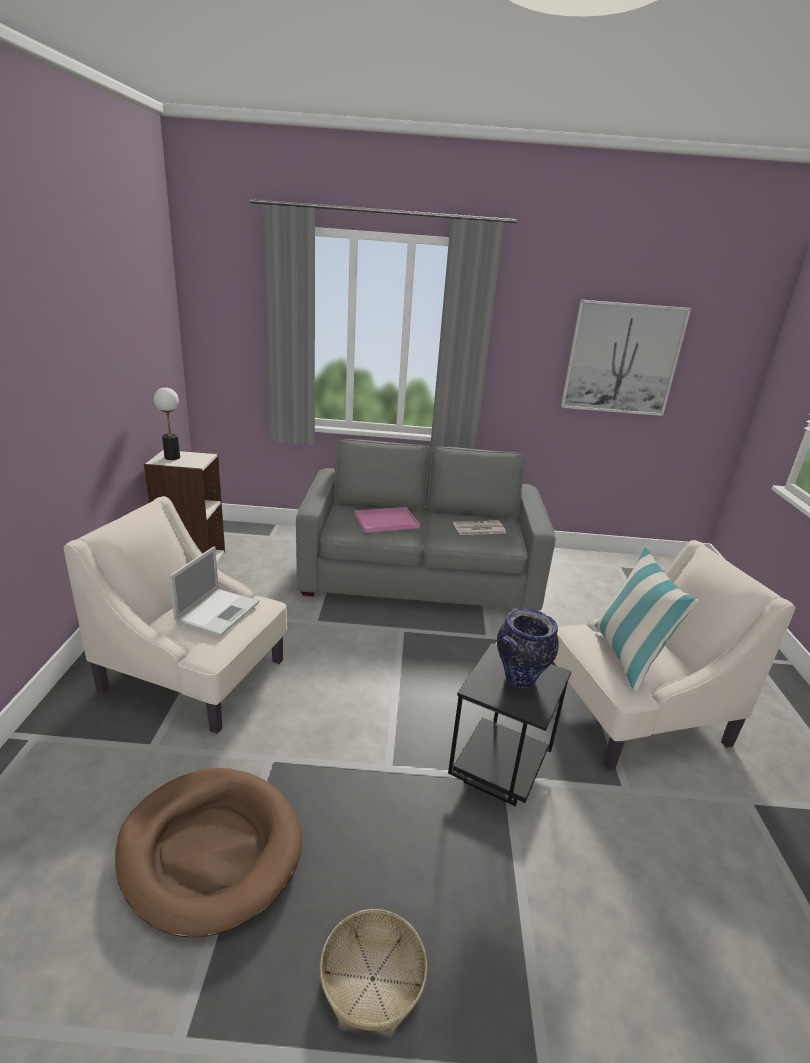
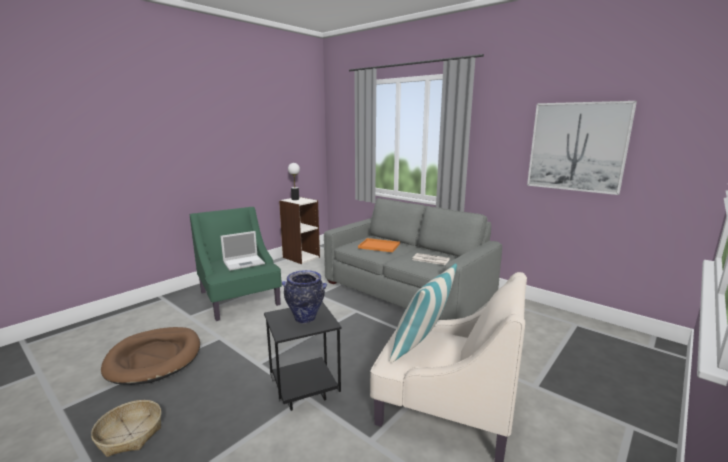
camera: 40 degrees right, 10 degrees down
(195, 675) = (239, 298): beige armchair -> green armchair
(387, 520) = (380, 246): pink tray -> orange tray

